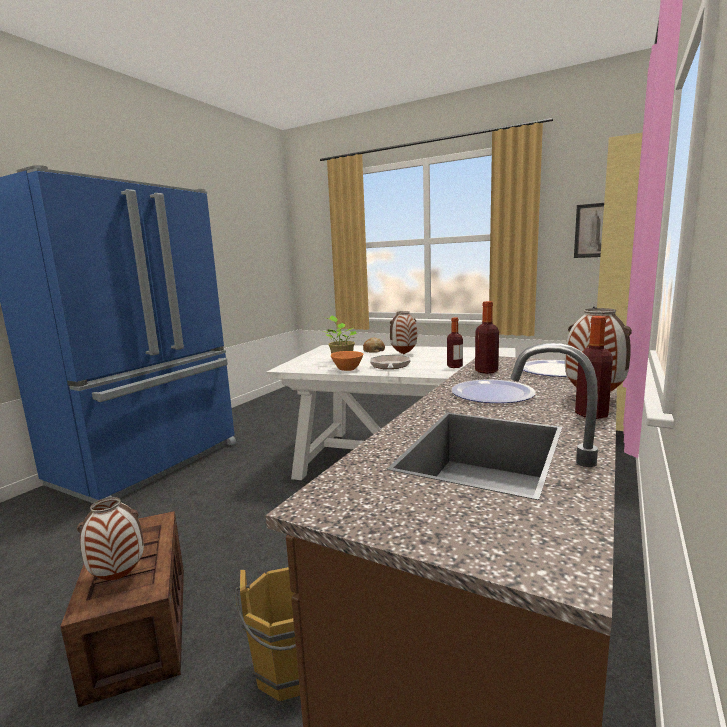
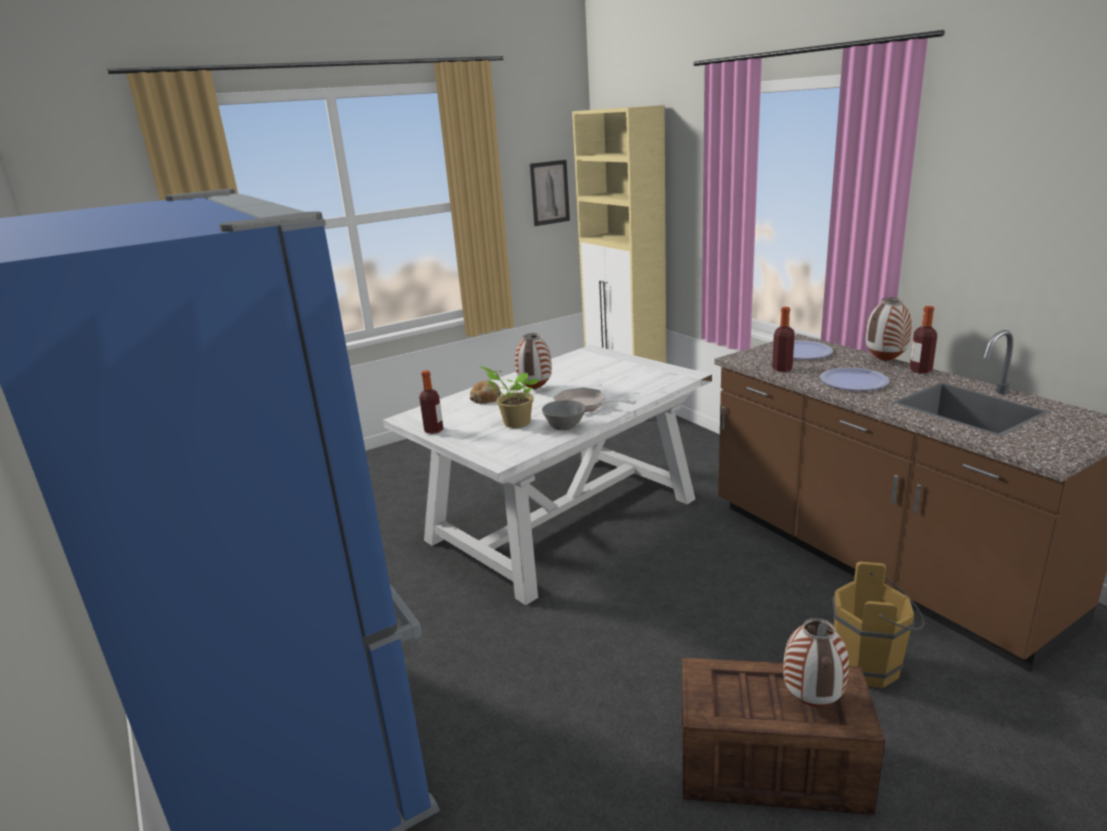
camera: 60 degrees left, 10 degrees up
(347, 369) = (565, 427): orange bowl -> grey bowl
(454, 366) = (629, 381): bottle -> bottle (433, 430)

